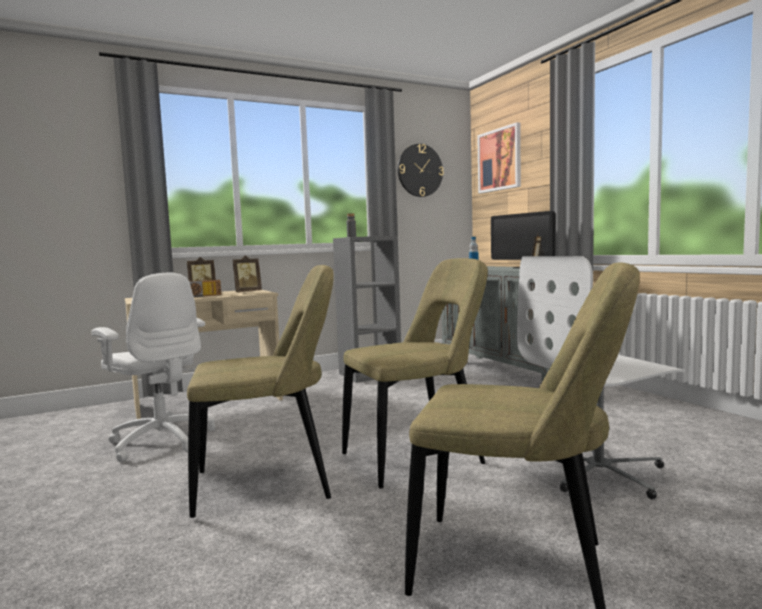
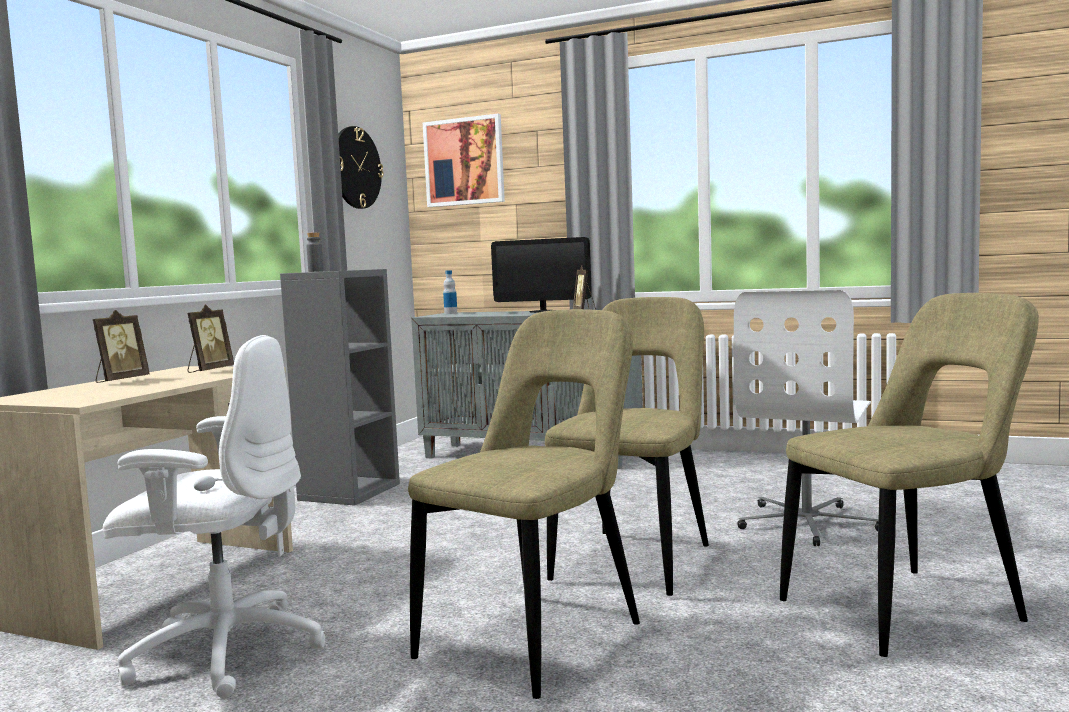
camera: 40 degrees left, 0 degrees up
(202, 296) = (165, 383): radio -> none

